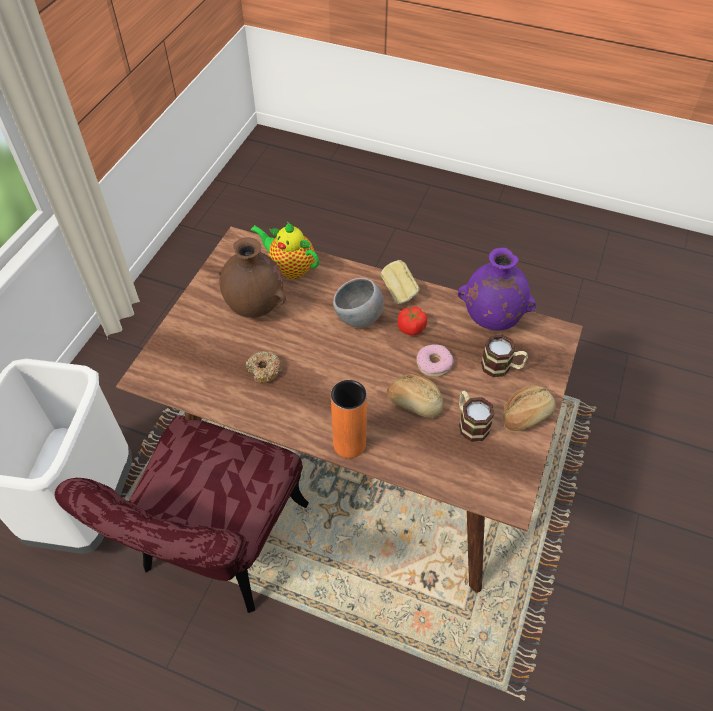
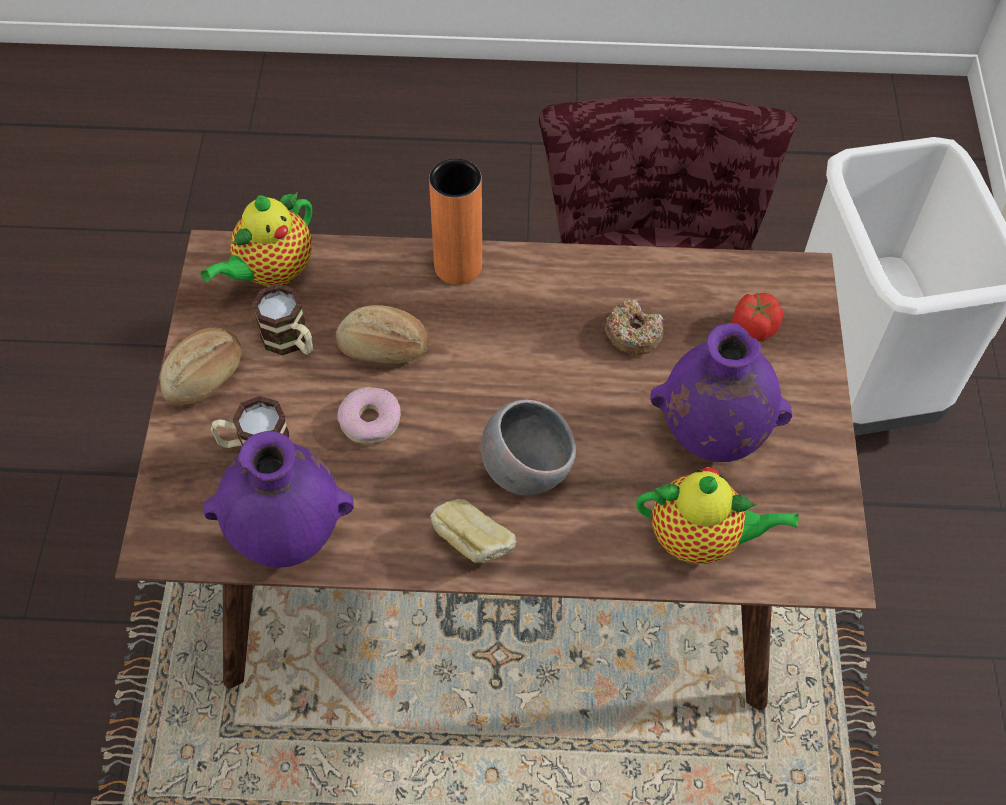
camera: 160 degrees right, 5 degrees up
(256, 308) = (711, 436): brown vase -> purple vase
(411, 328) = (427, 477): tomato -> tomato (753, 328)
(474, 476) = (271, 272): none -> teapot

